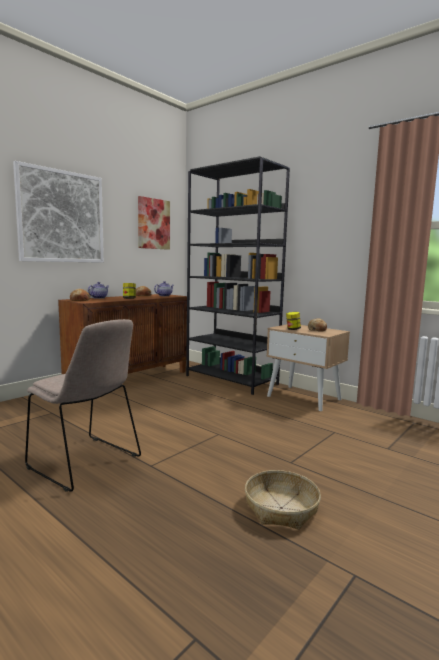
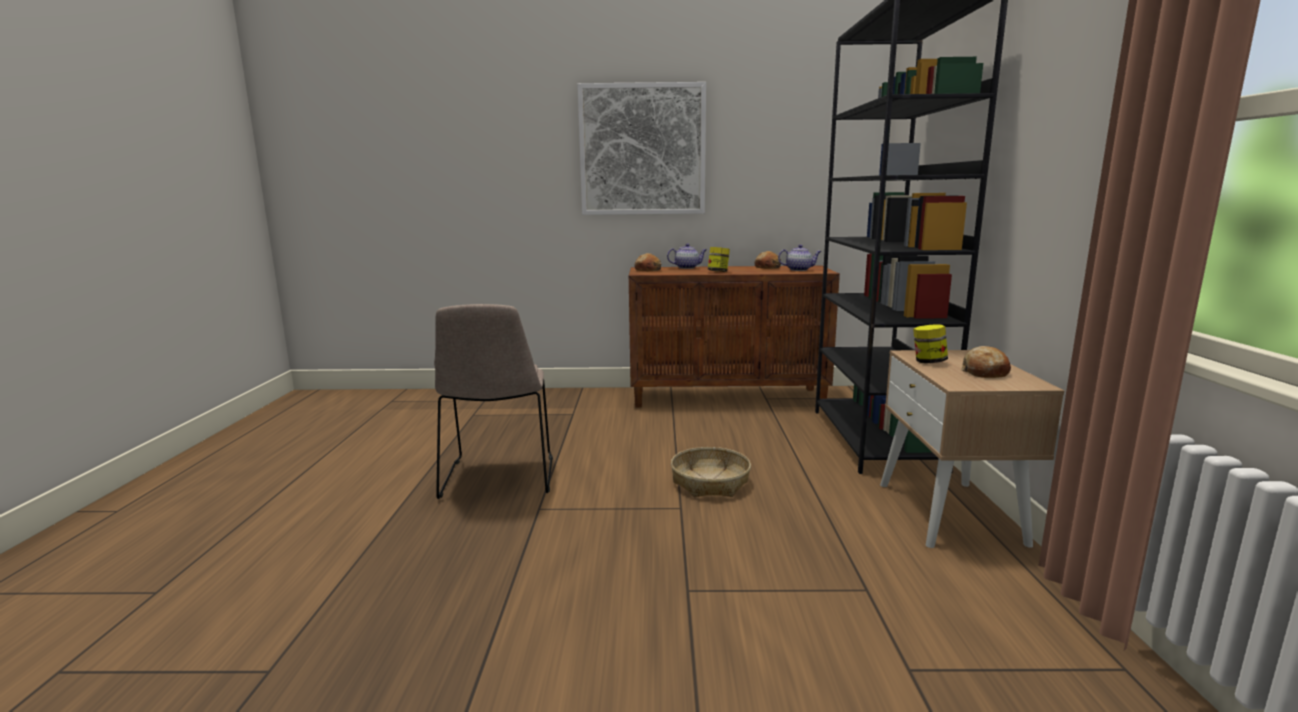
camera: 50 degrees right, 5 degrees up
(153, 224) = (810, 143): picture -> none
(281, 508) = (550, 630): basket -> basket (710, 482)

